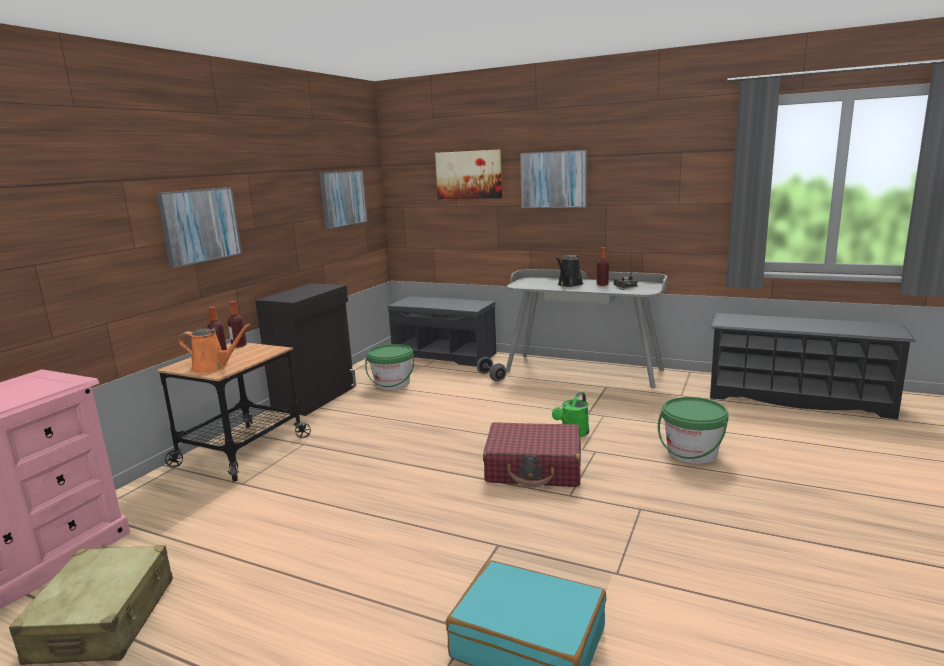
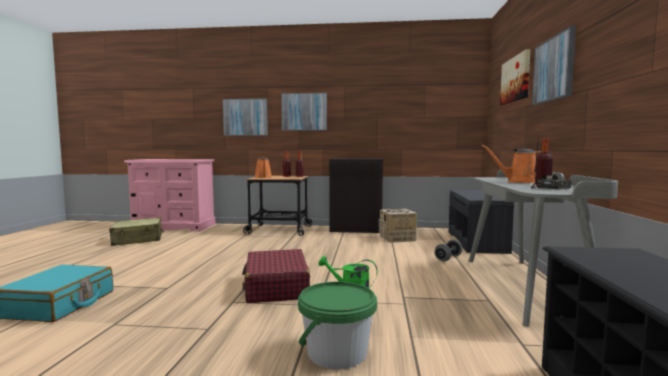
camera: 70 degrees right, 10 degrees down
(343, 198) = (431, 106): picture -> picture (245, 117)
(392, 384) = (397, 238): green bucket -> cardboard box
(569, 284) = (519, 182): black watering can -> orange watering can

